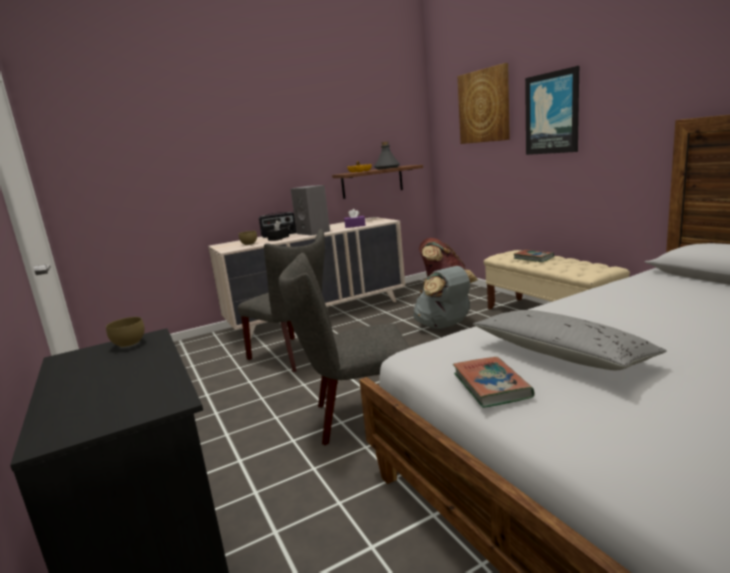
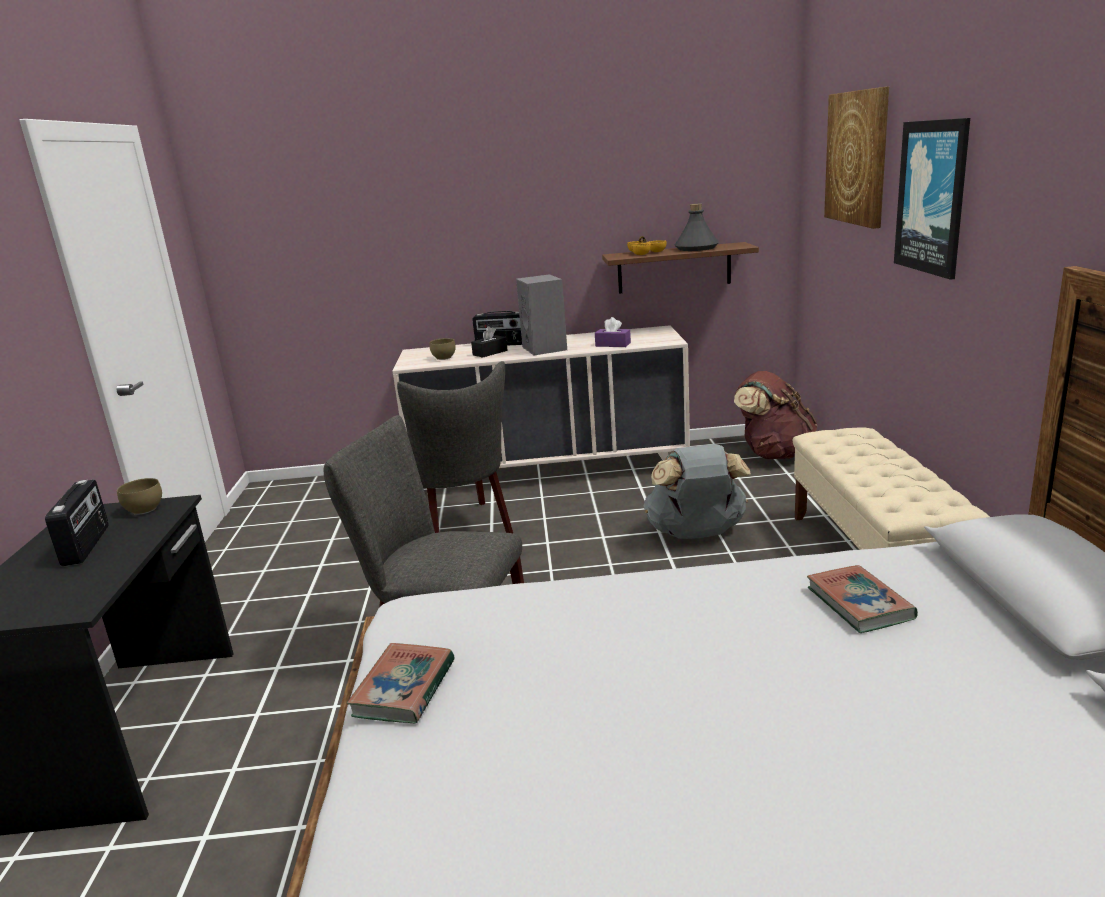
camera: 25 degrees right, 5 degrees up
(109, 370) = (87, 545): none -> radio
(533, 258) = (862, 454): book -> book (859, 604)
(562, 355) = (545, 670): grey pillow -> none

